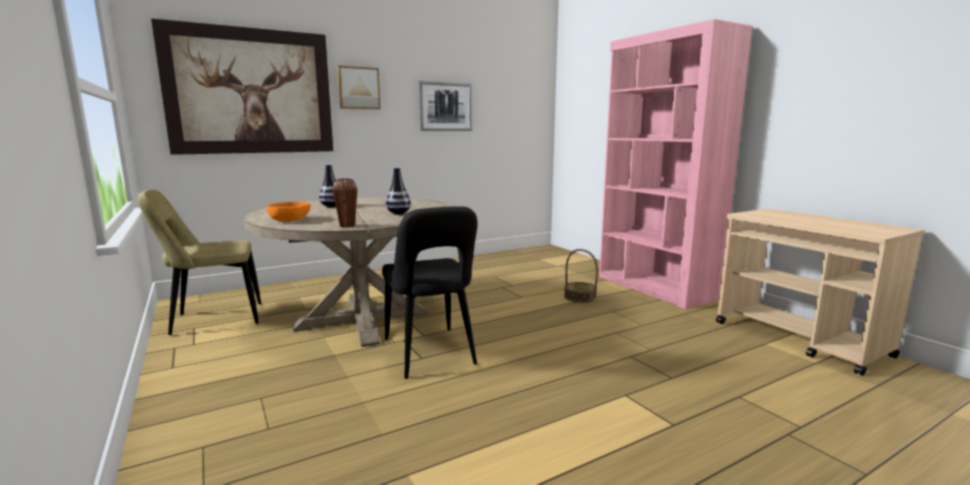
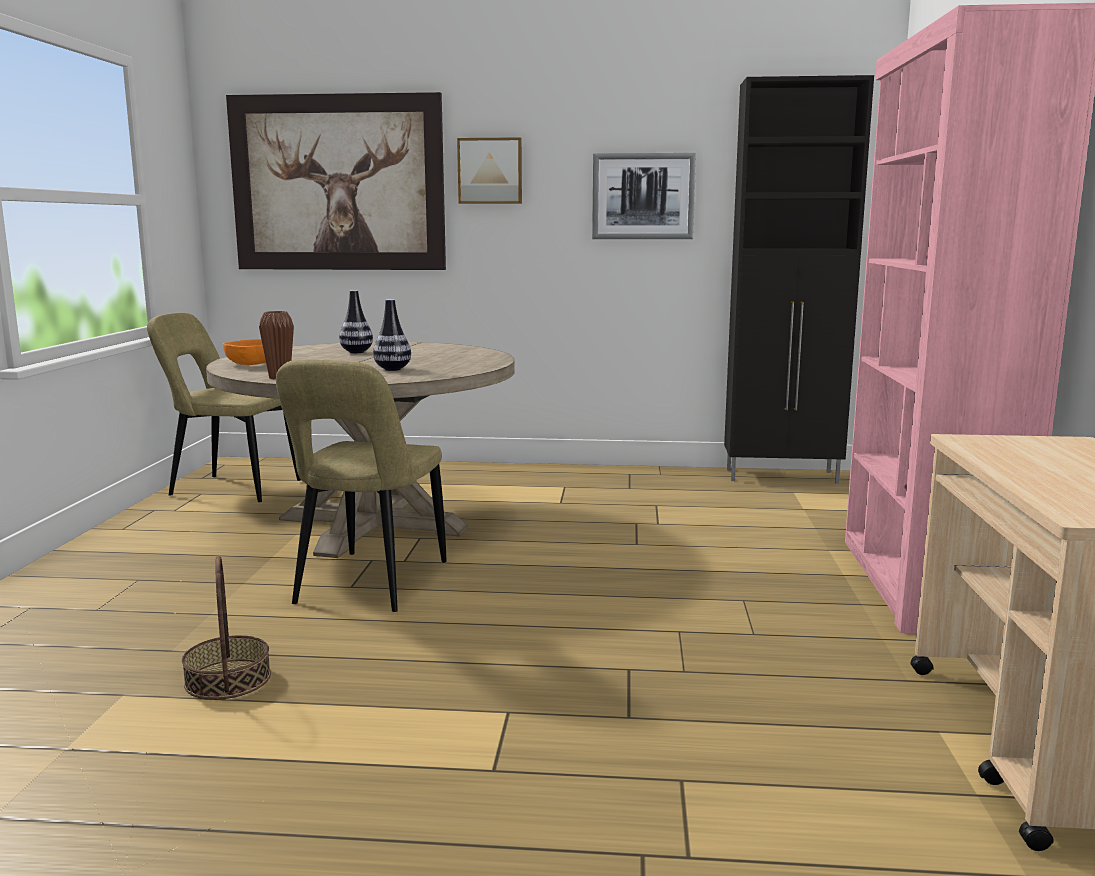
camera: 35 degrees right, 0 degrees up
(430, 354) = (368, 585): black chair -> beige chair
(522, 252) = (783, 476): none -> black cabinet
(580, 297) = (733, 566): basket -> basket (227, 679)

